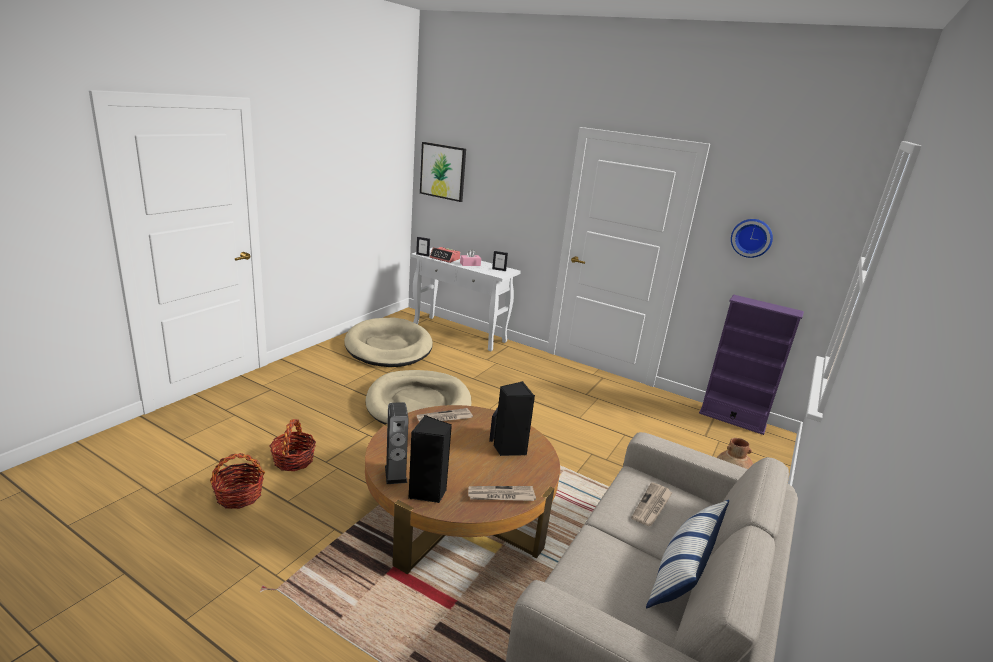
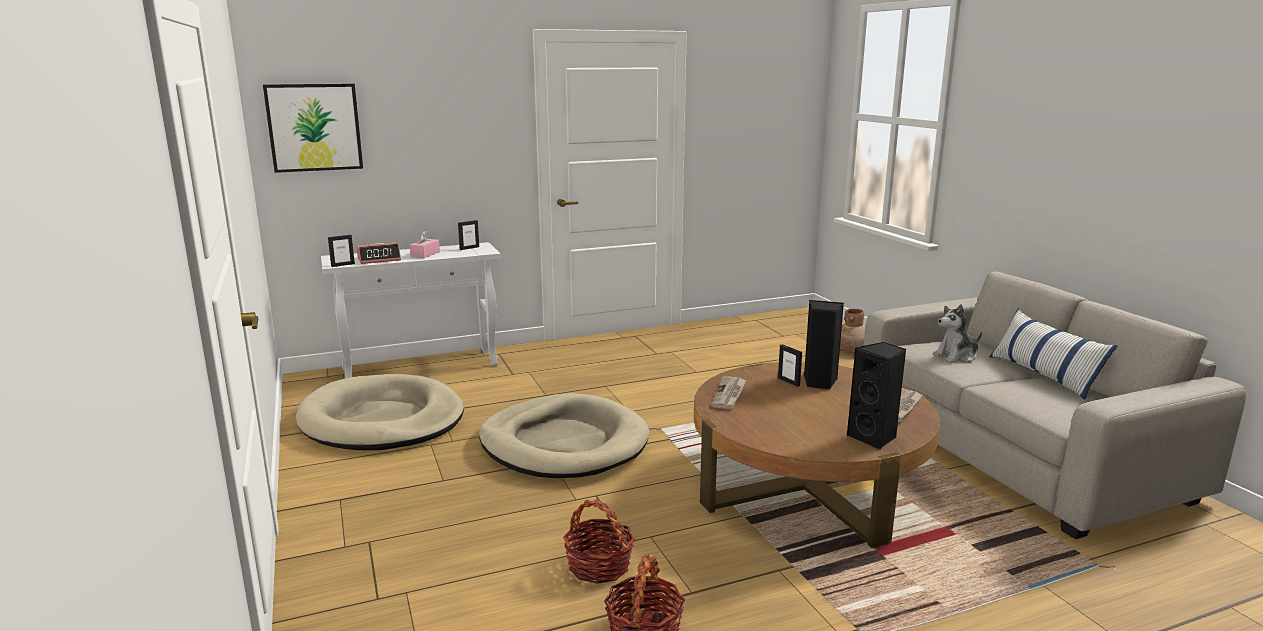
camera: 50 degrees left, 5 degrees down
(395, 474) = (826, 445): speaker -> none
(652, 506) = (956, 356): newspaper -> plush toy
(732, 419) = (769, 317): purple bookcase -> none
(751, 237) = (742, 124): wall clock -> none

